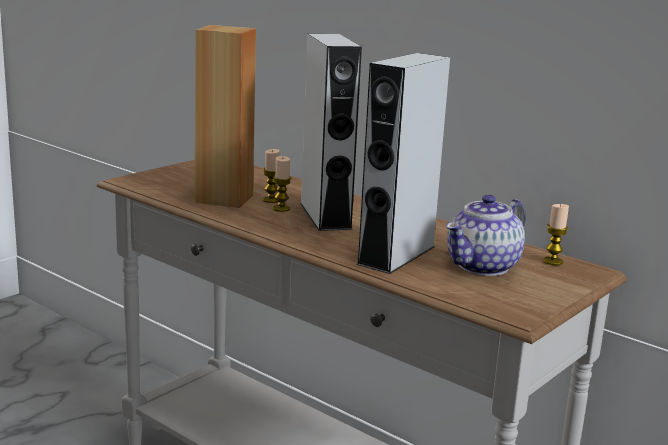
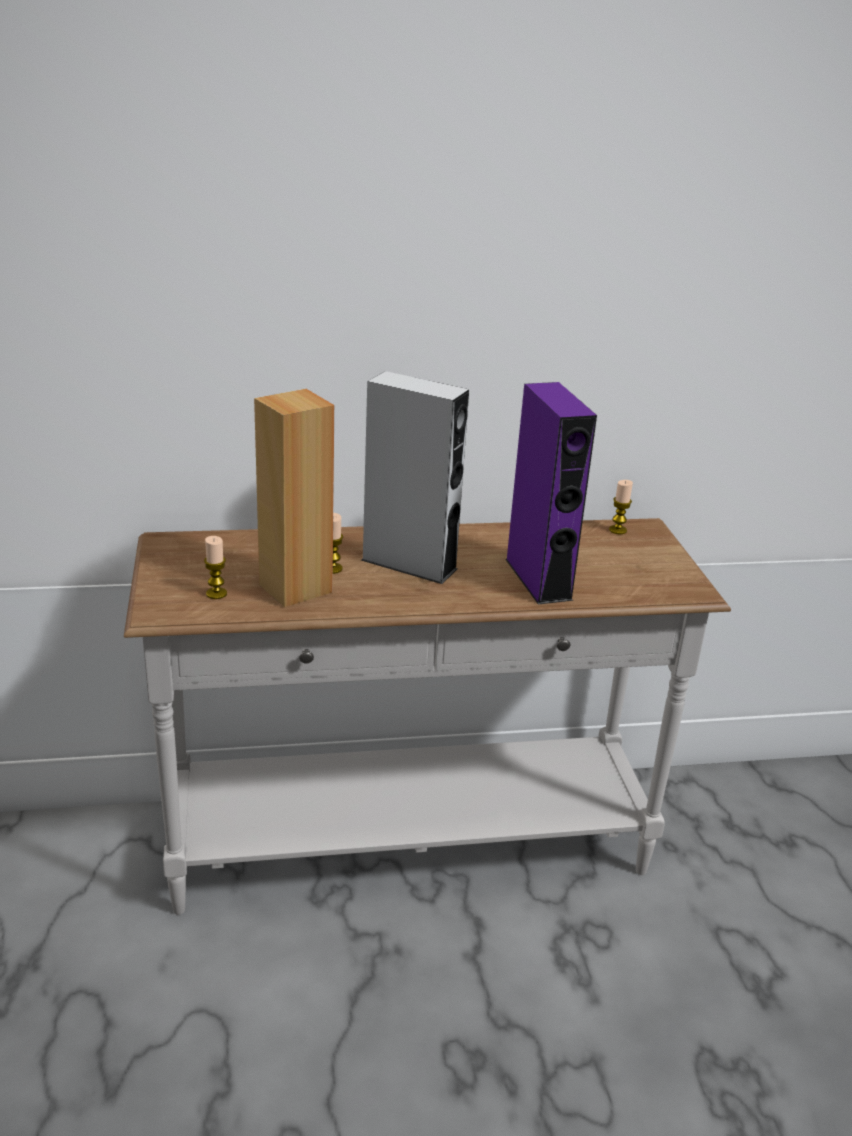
camera: 50 degrees left, 10 degrees up
(281, 209) = (363, 574): candle -> candle (216, 593)
(396, 255) = (538, 579): grey speaker -> purple speaker
(483, 266) = (599, 559): teapot -> none

